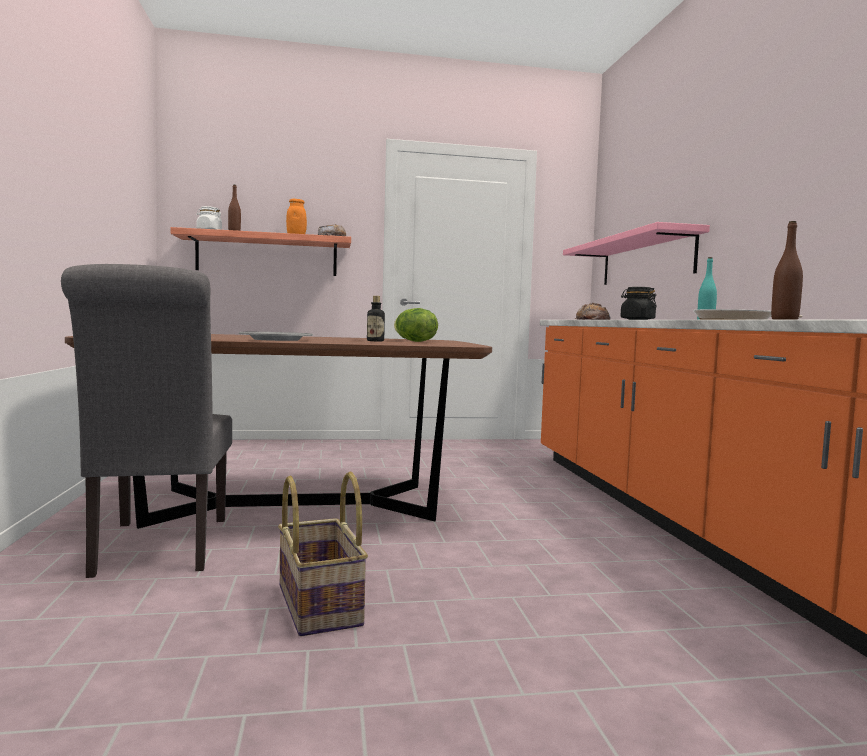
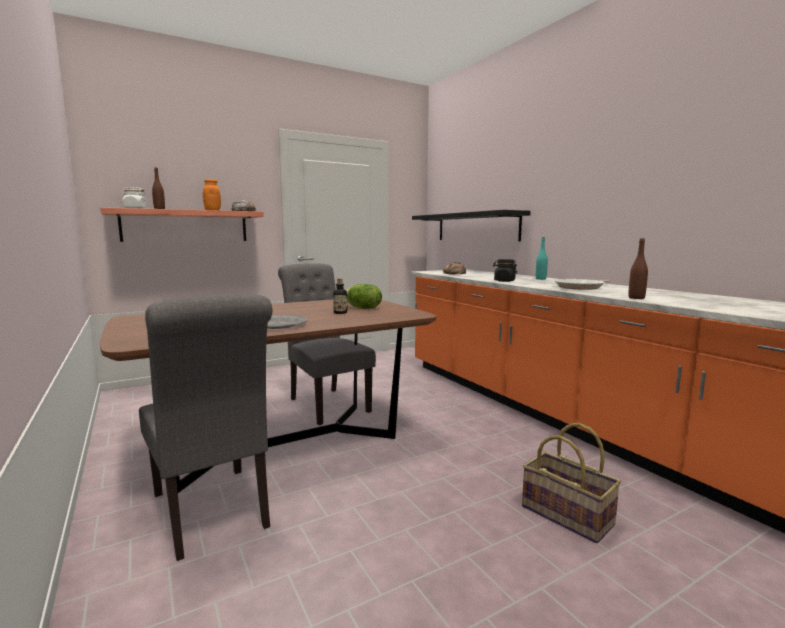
camera: 20 degrees left, 5 degrees up
(321, 605) = (386, 537): basket -> basket (568, 515)
(384, 478) = (326, 403): none -> grey chair
(645, 260) = (476, 227): pink shelf -> black shelf

